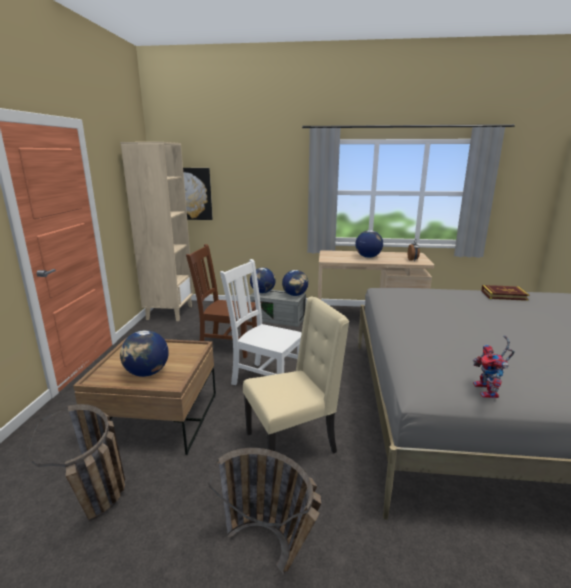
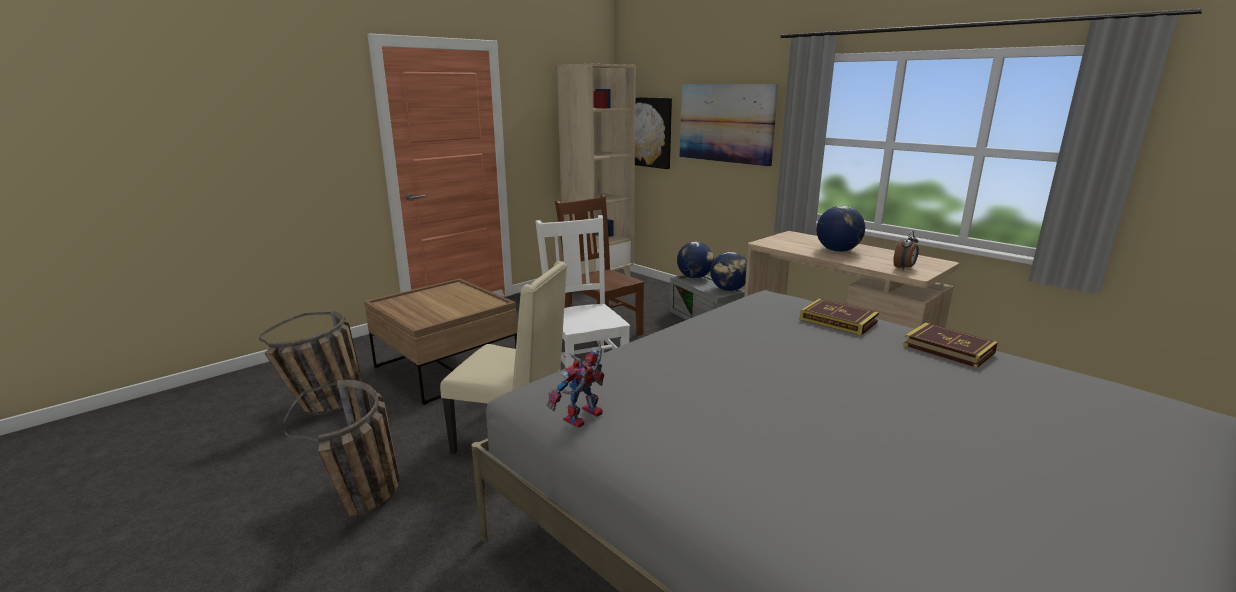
camera: 40 degrees right, 0 degrees up
(147, 373) = (422, 310): globe -> none
(259, 184) = (726, 123): none -> picture
(445, 294) = (838, 320): none -> book

